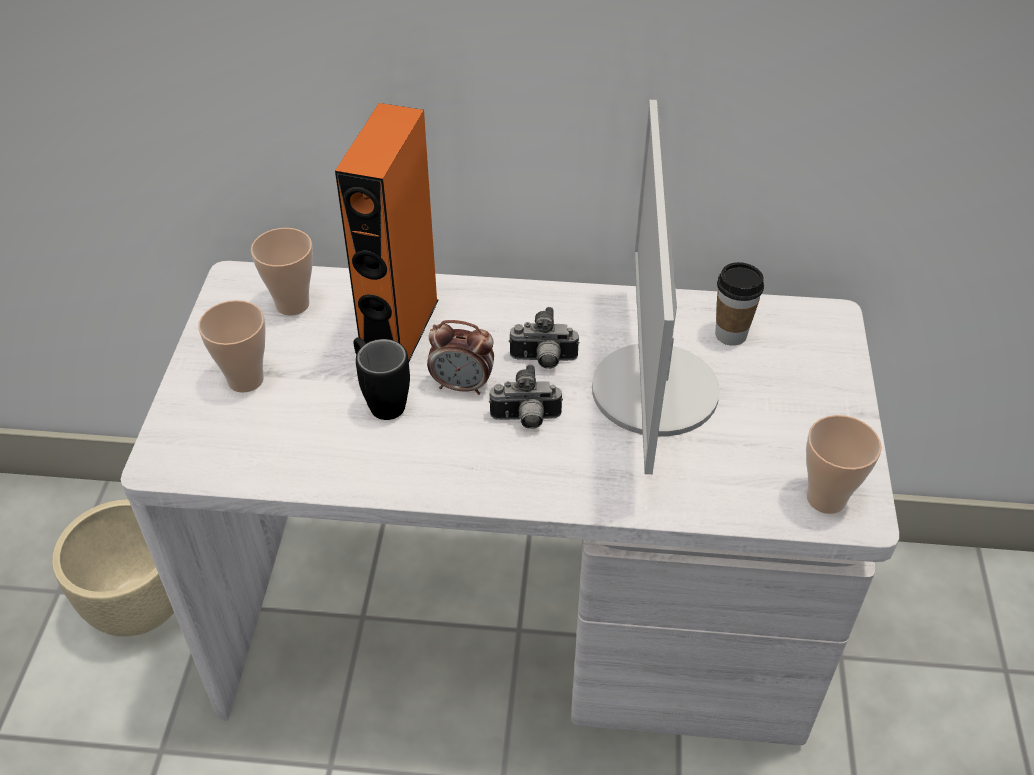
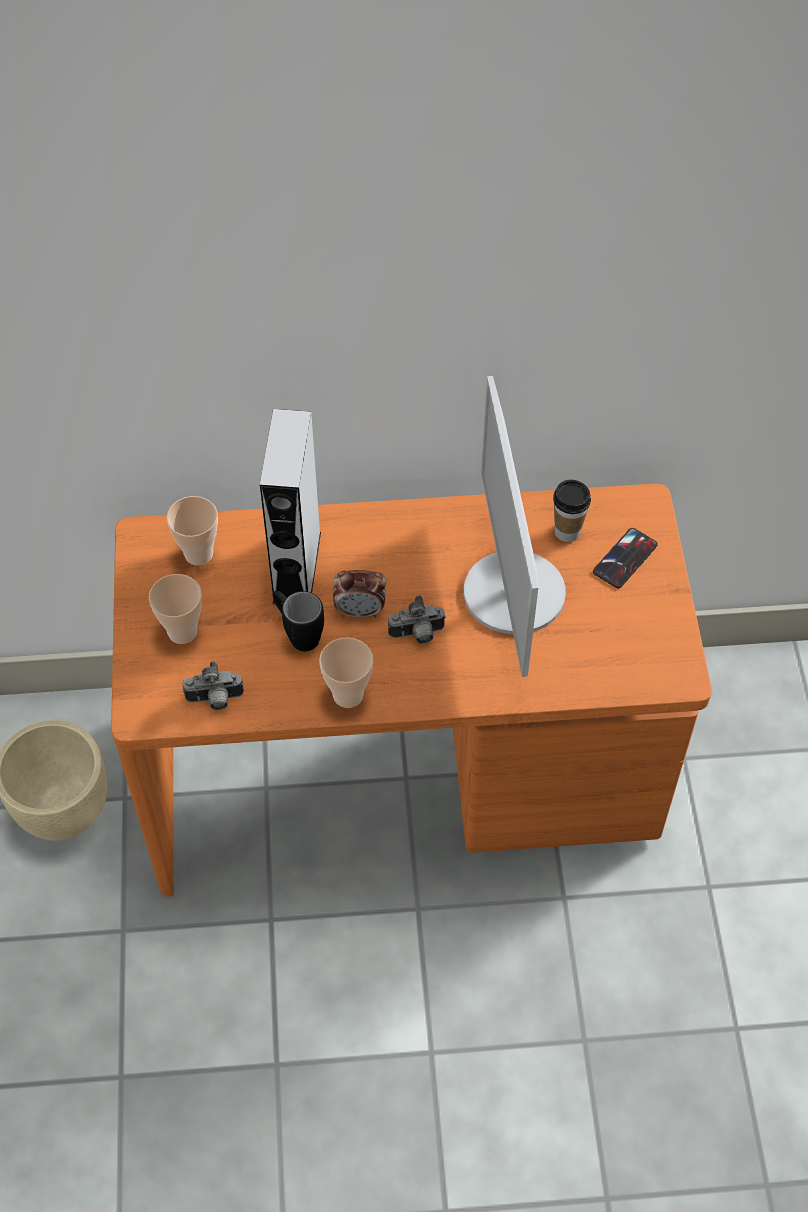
camera: 10 degrees left, 10 degrees up
(400, 331) = (297, 567): orange speaker -> grey speaker
(517, 625) = (403, 774): white desk -> orange desk
(543, 361) = (420, 579): camera -> camera (215, 700)
(799, 371) = (625, 558): none -> phone
(826, 498) = (656, 668): cup -> cup (348, 695)

